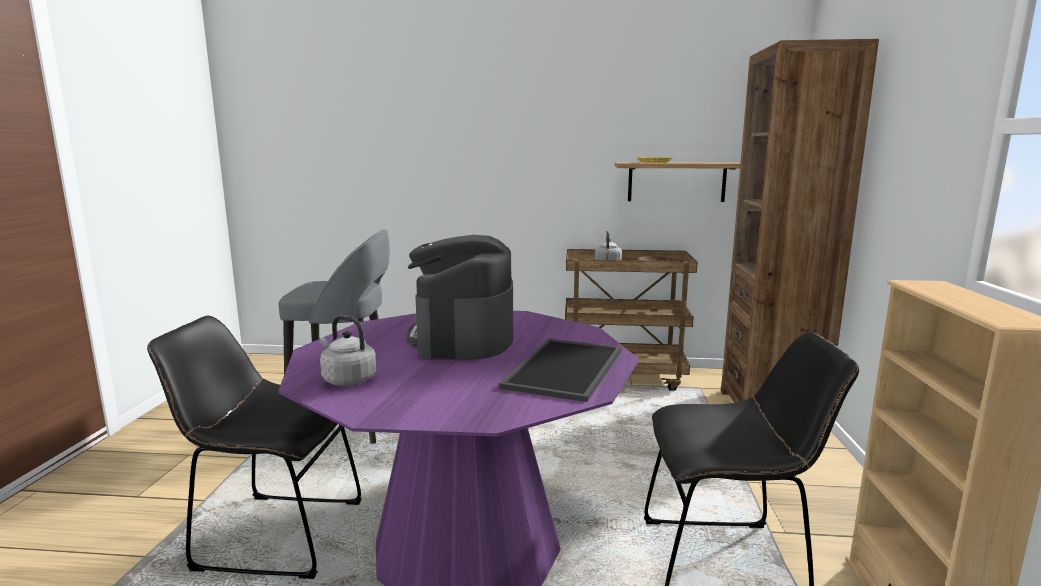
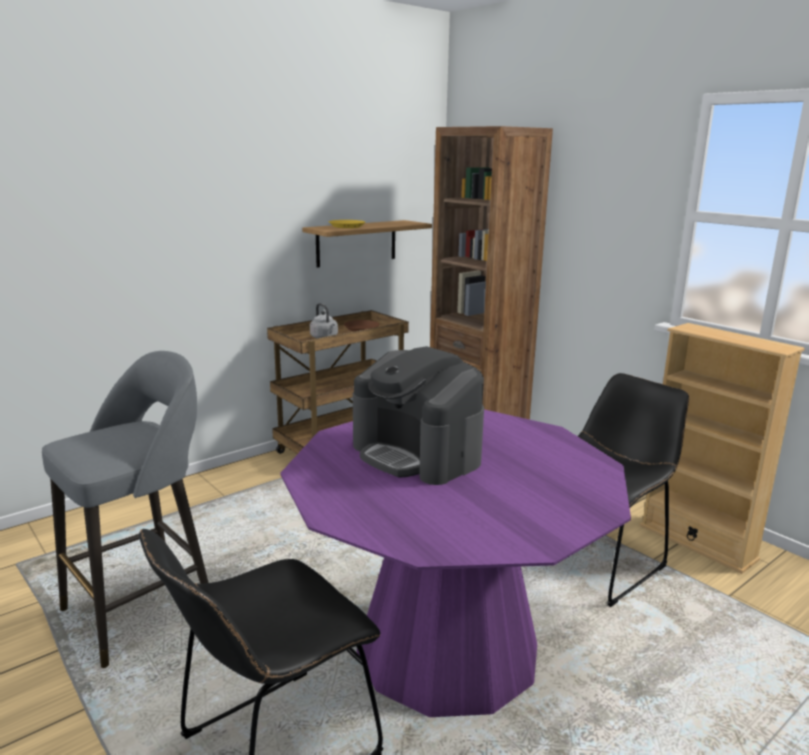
camera: 45 degrees left, 5 degrees up
(347, 379) = (442, 530): grey kettle -> none
(567, 369) = (548, 452): tray -> none

